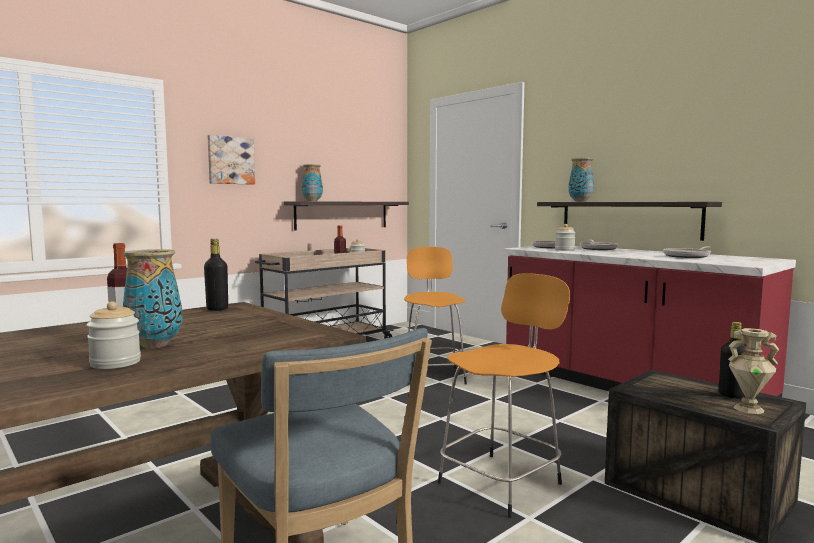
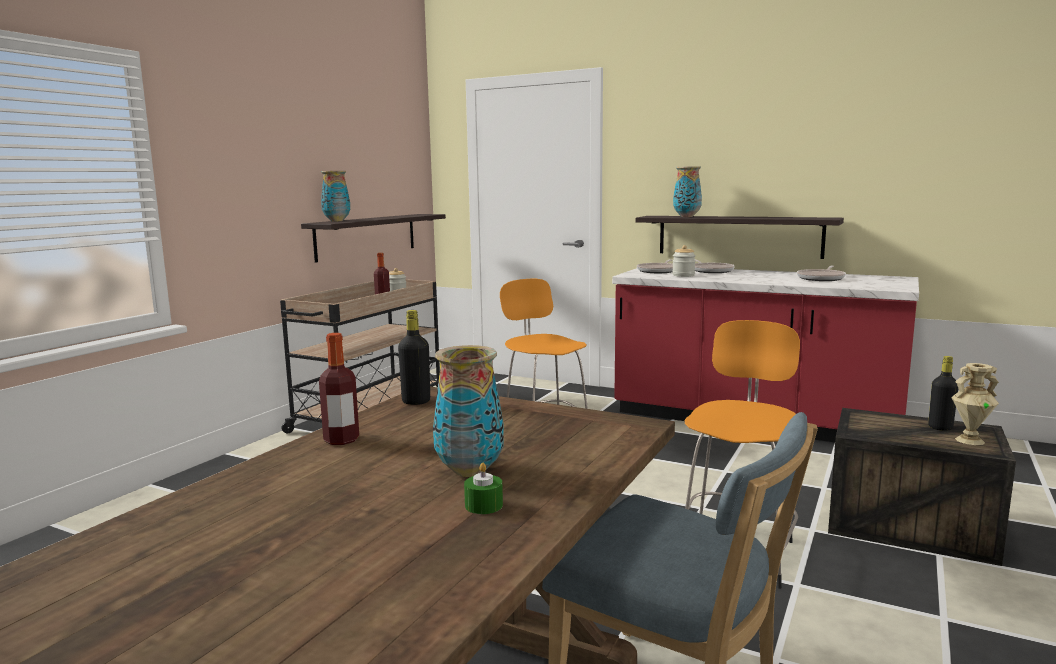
camera: 20 degrees left, 5 degrees up
(115, 363) = (483, 505): jar -> green candle
(230, 160) = (234, 169): picture -> none

